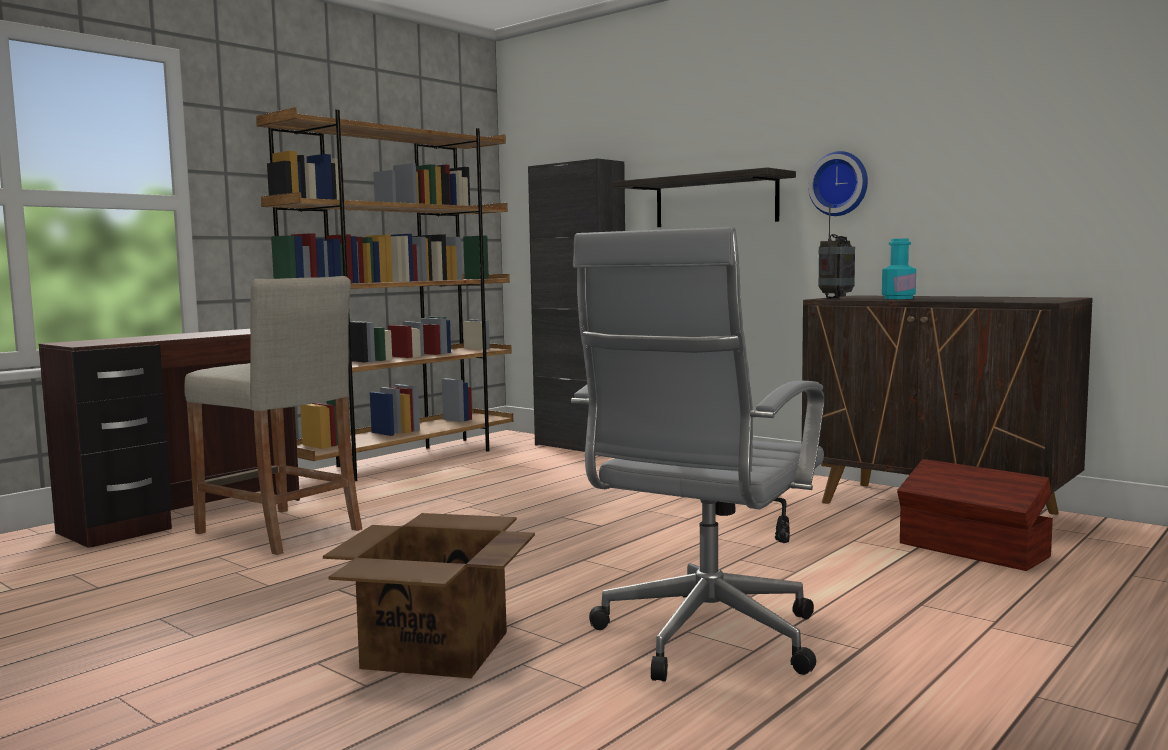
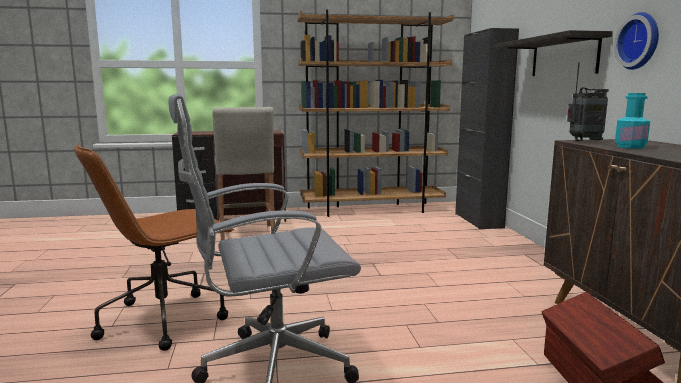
camera: 40 degrees right, 5 degrees up
(434, 650) = (165, 319): cardboard box -> brown office chair

